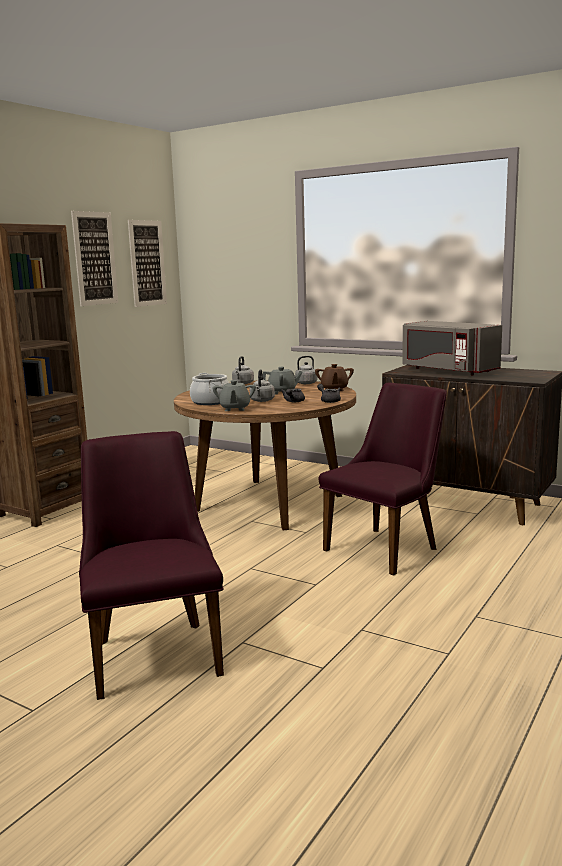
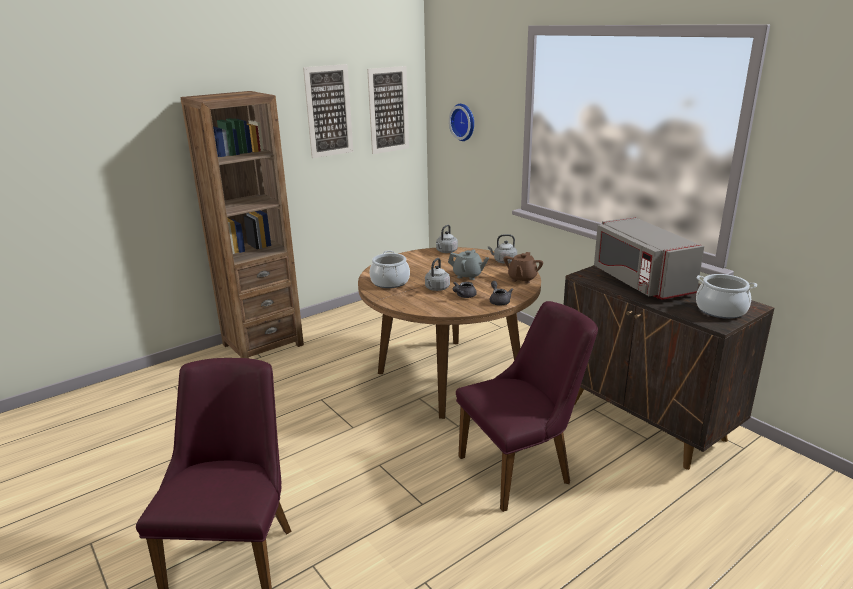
camera: 20 degrees right, 10 degrees up
(227, 271) = (464, 122): none -> wall clock
(235, 409) = (400, 299): grey teapot -> none
(526, 375) = (720, 310): none -> cooking pot

